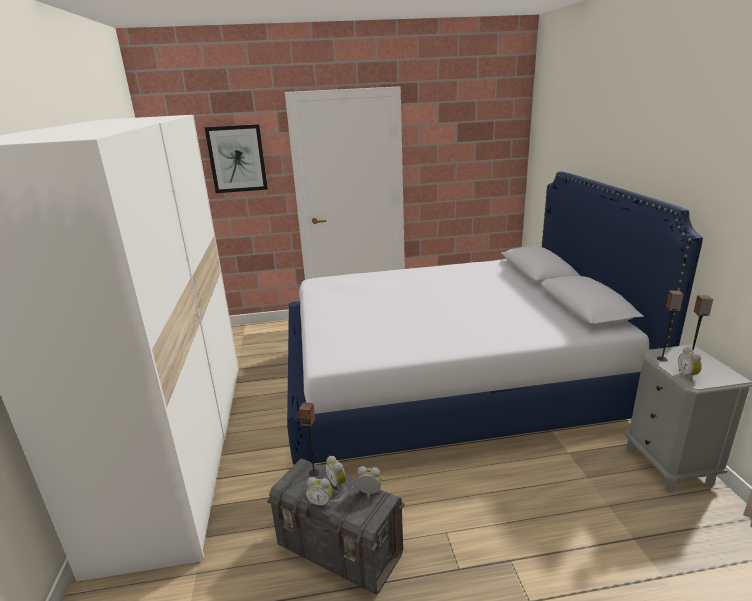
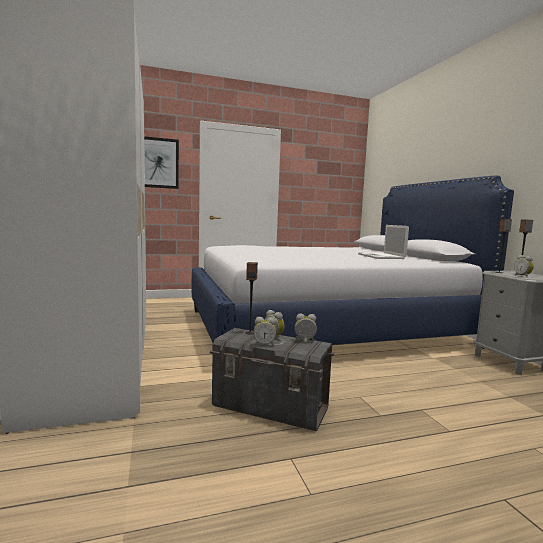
camera: 10 degrees left, 15 degrees down
(515, 312) = (381, 256): none -> laptop

